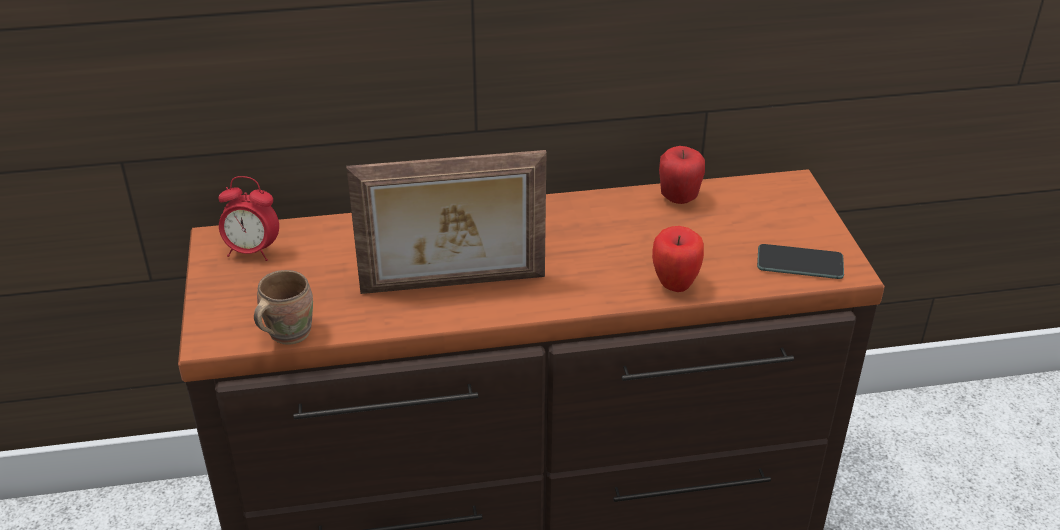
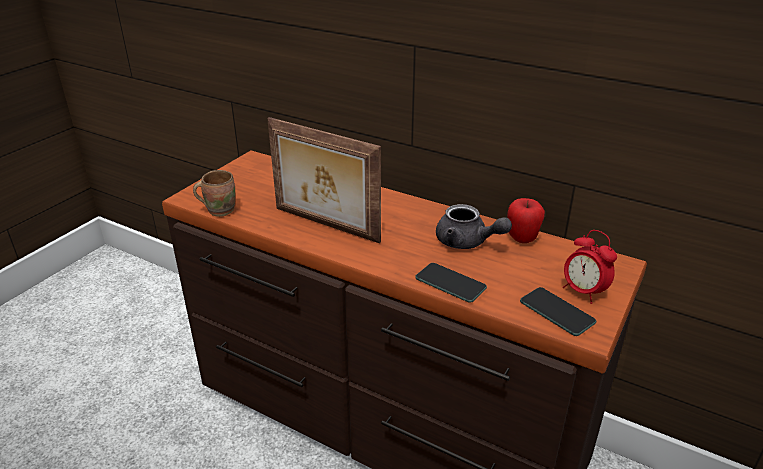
camera: 40 degrees right, 5 degrees down
(252, 251) = (259, 169): alarm clock -> alarm clock (583, 292)
(632, 229) = (467, 242): none -> grey teapot
(674, 284) = (450, 283): apple -> phone

